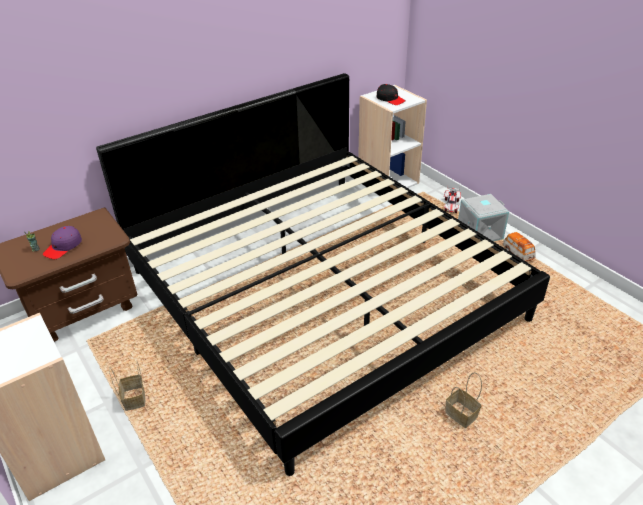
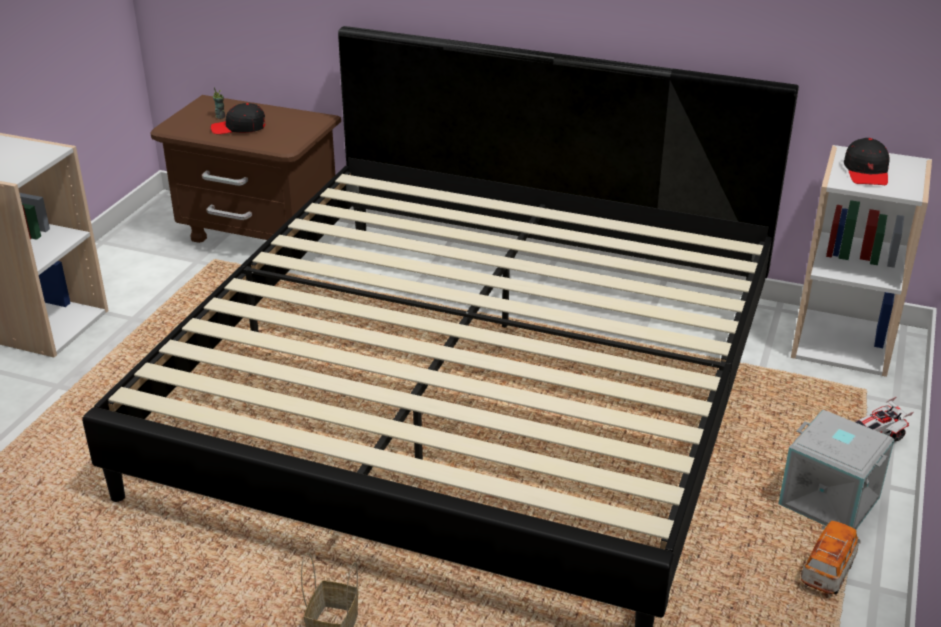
camera: 55 degrees right, 5 degrees down
(63, 247) = (239, 128): purple cap -> black cap
(134, 399) = (151, 333): basket -> none

